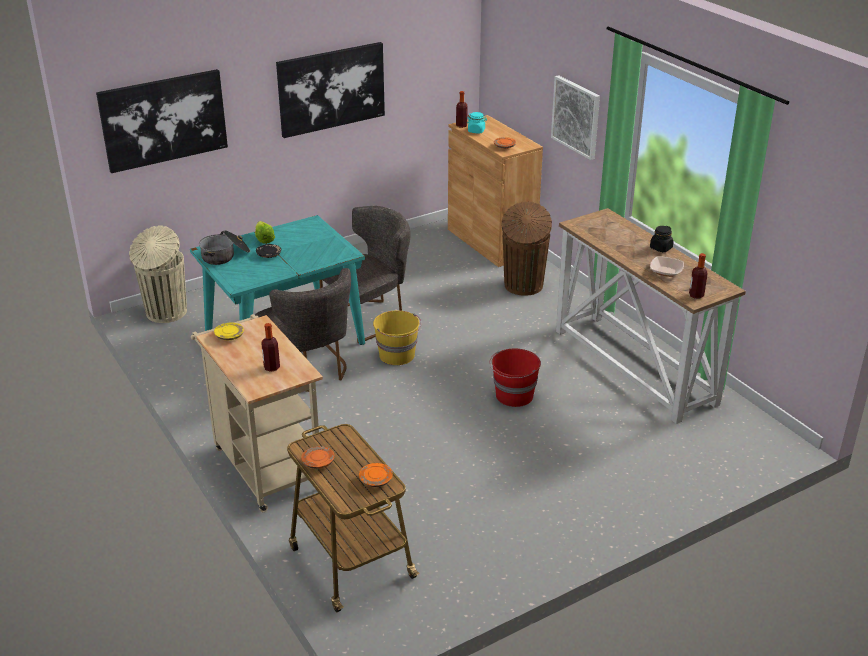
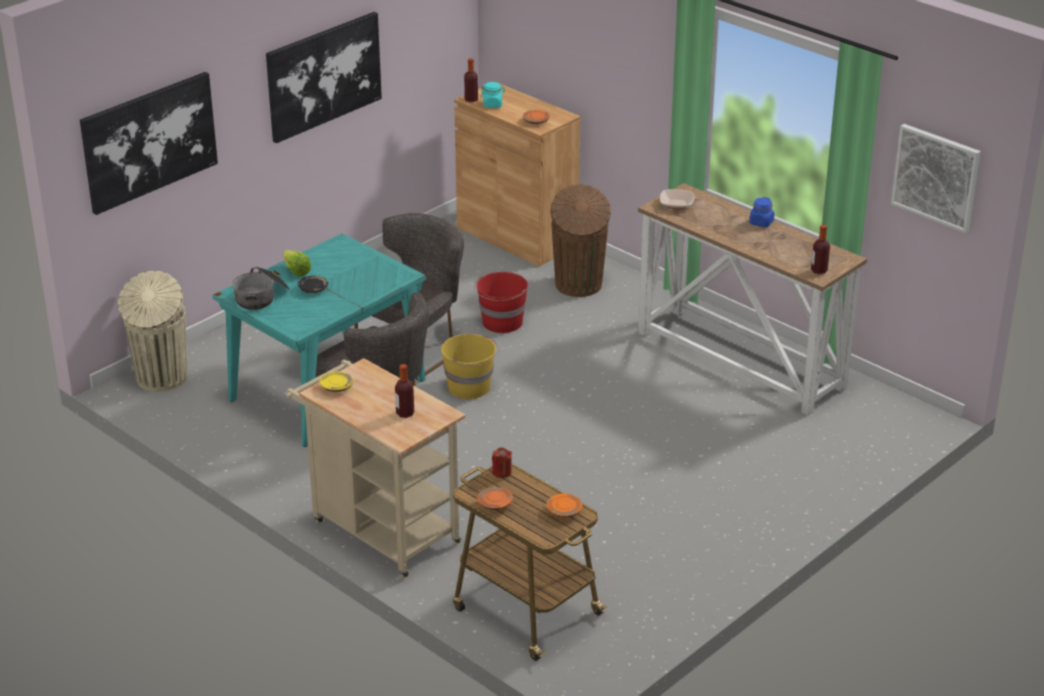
camera: 15 degrees left, 0 degrees up
(339, 434) = (501, 472): none -> red candle
(514, 396) = (622, 413): red bucket -> red bucket (502, 323)
(576, 117) = (625, 79): picture -> picture (936, 177)
(661, 248) = (761, 223): black jar -> blue jar
(666, 271) = (777, 249): bowl -> bowl (676, 204)

